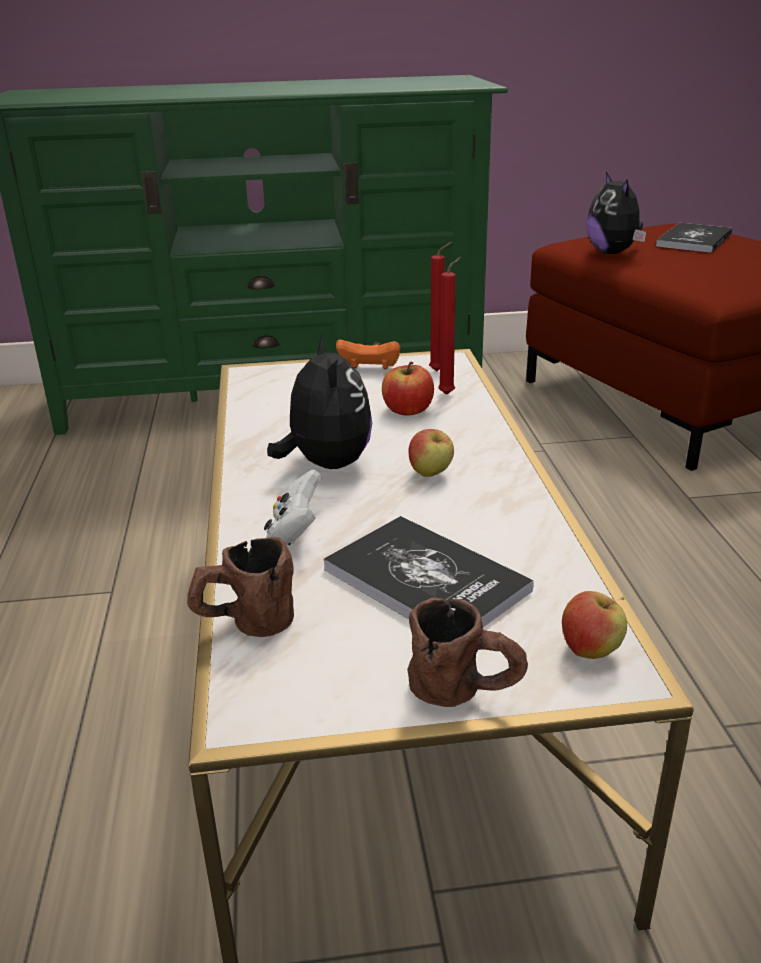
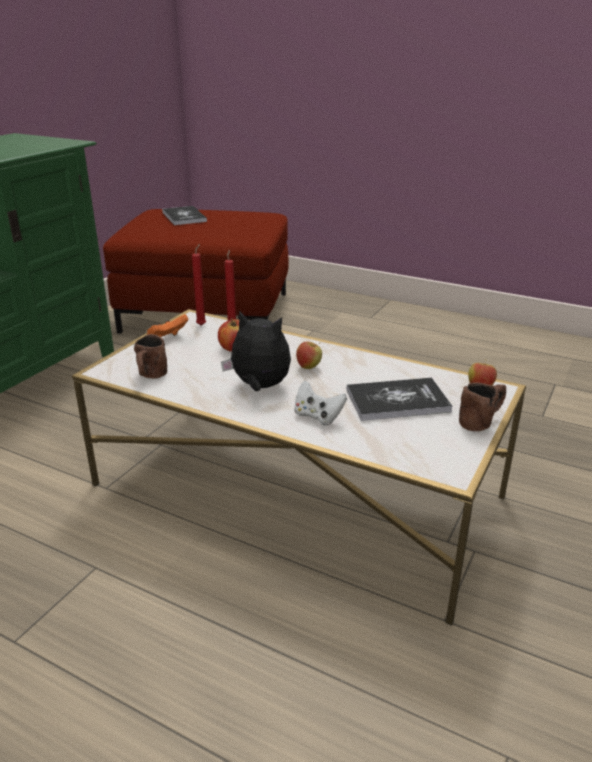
camera: 55 degrees left, 0 degrees up
(244, 624) = (384, 454): brown mug -> brown mug (150, 376)
(613, 253) = (161, 234): plush toy -> none

